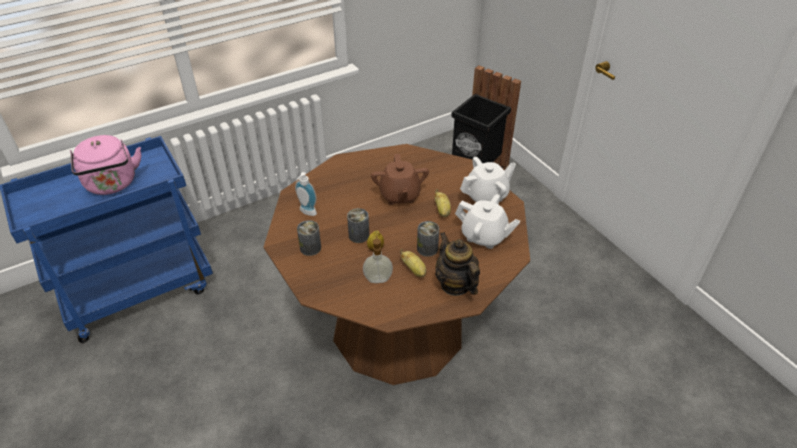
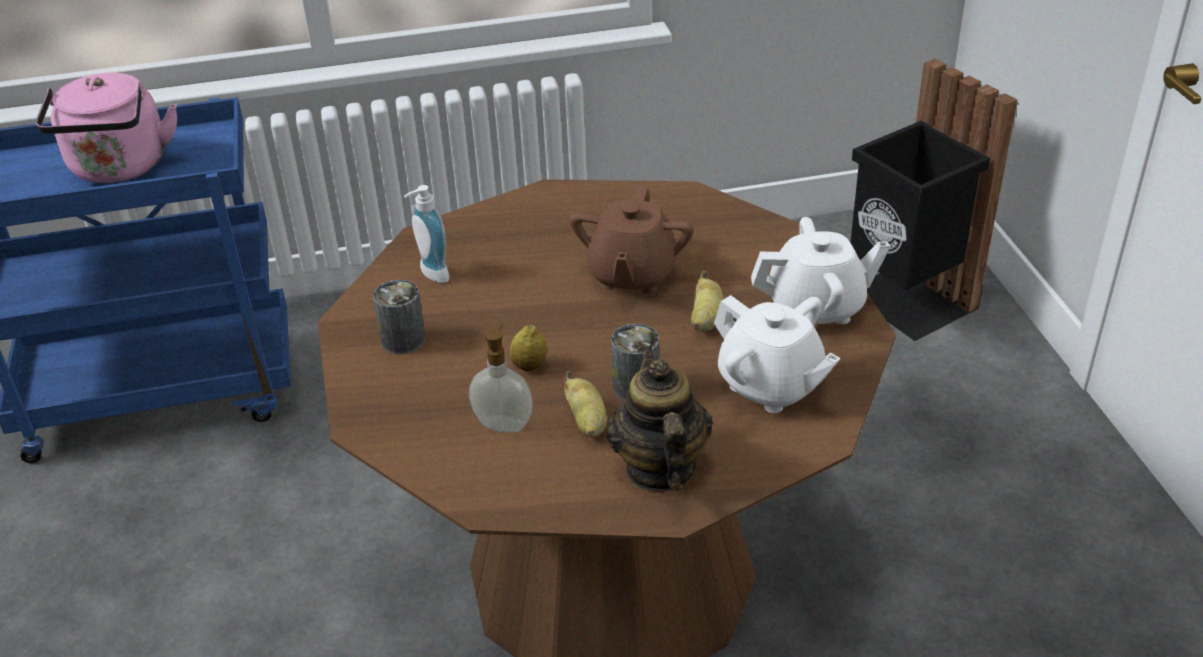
camera: 20 degrees right, 5 degrees down
(359, 235) = (509, 335): can -> none

